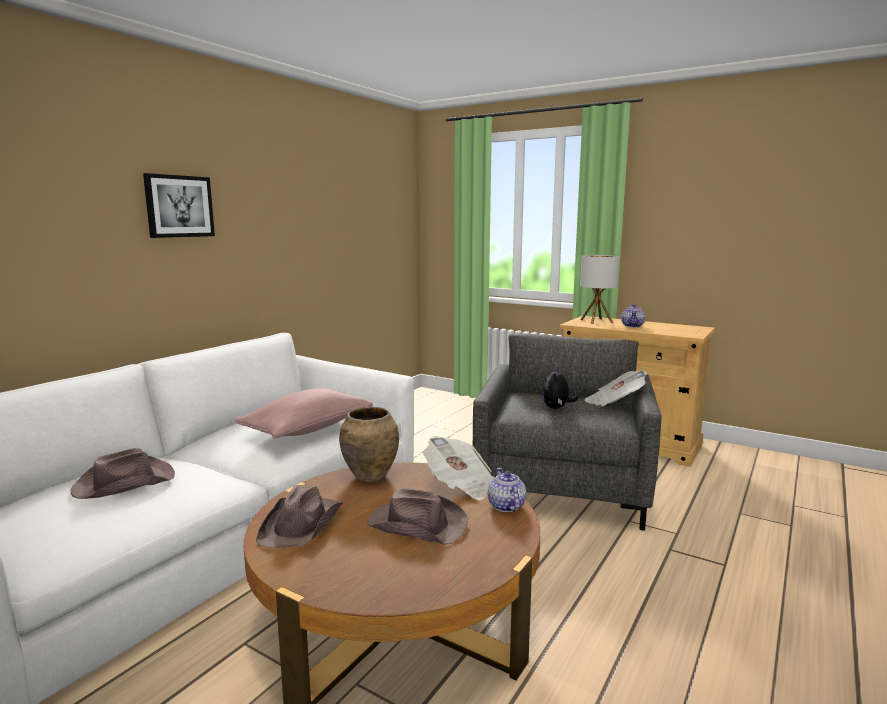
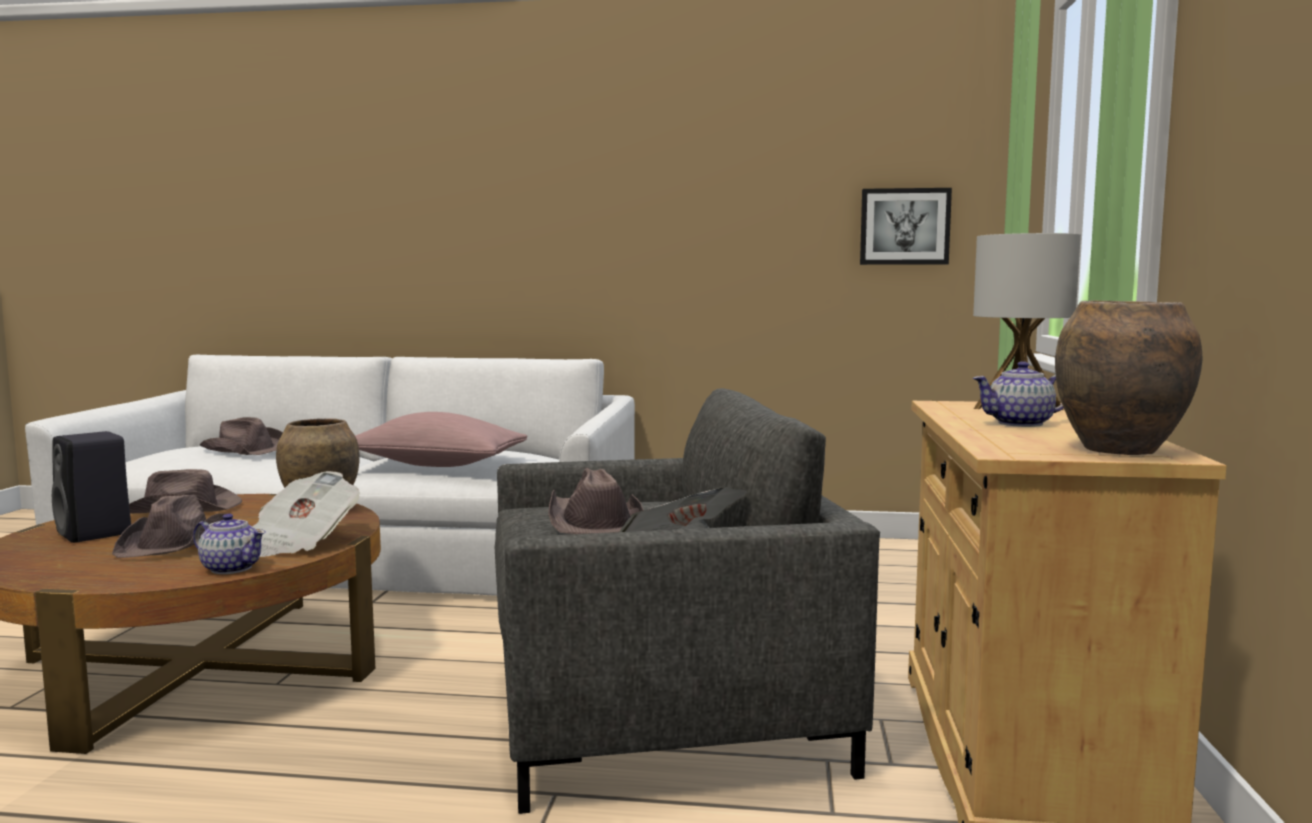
camera: 65 degrees right, 5 degrees down
(179, 206) = (488, 187): picture -> picture (904, 226)
(355, 558) = (96, 533): none -> black speaker
(506, 506) = (231, 568): teapot -> teapot turned 60 degrees clockwise
(557, 408) = (594, 521): plush toy -> brown hat
(691, 328) = (1119, 450): none -> brown vase

